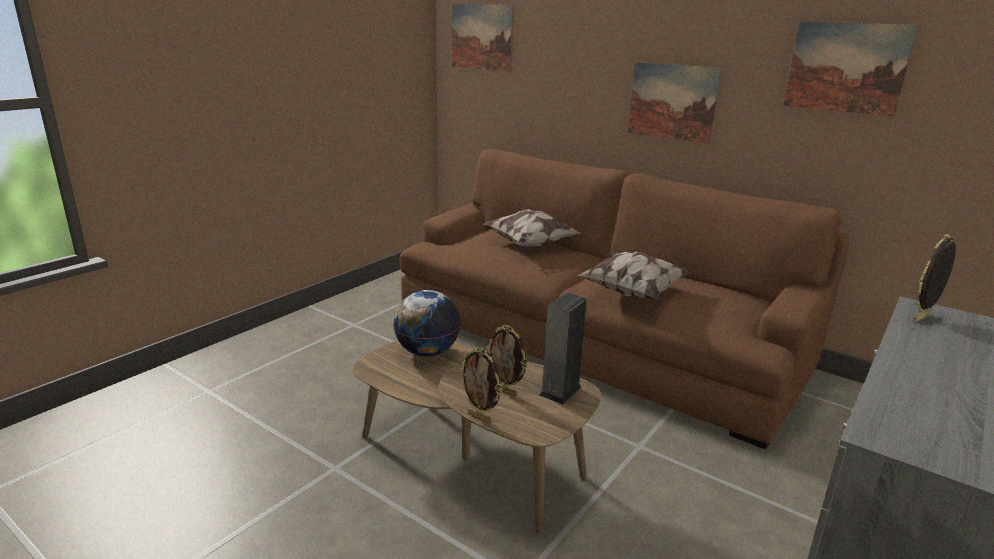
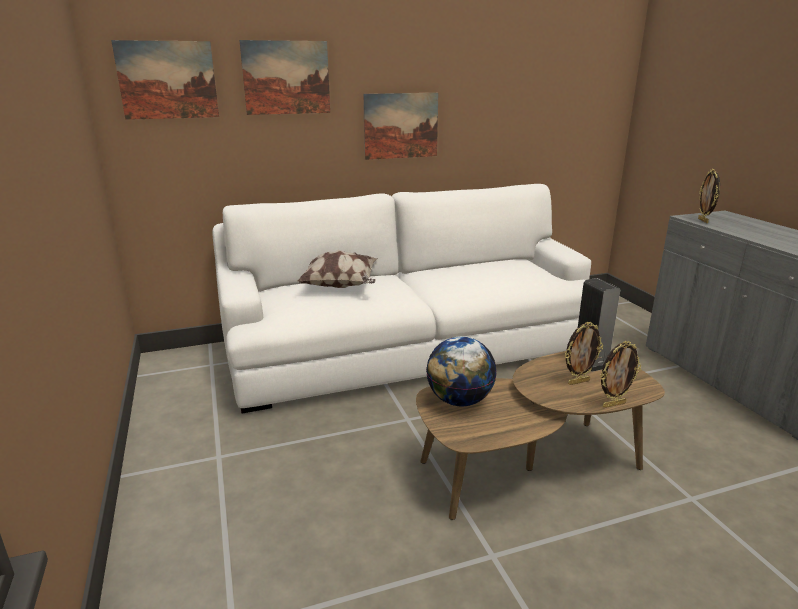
camera: 55 degrees left, 0 degrees up
(593, 341) = (411, 348): brown sofa -> white sofa
(632, 292) = (476, 285): pillow -> none
(846, 67) = (519, 84): picture -> picture (286, 78)

